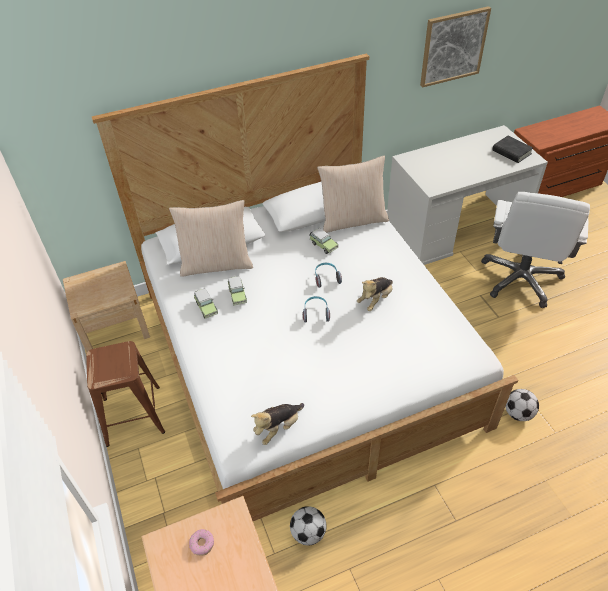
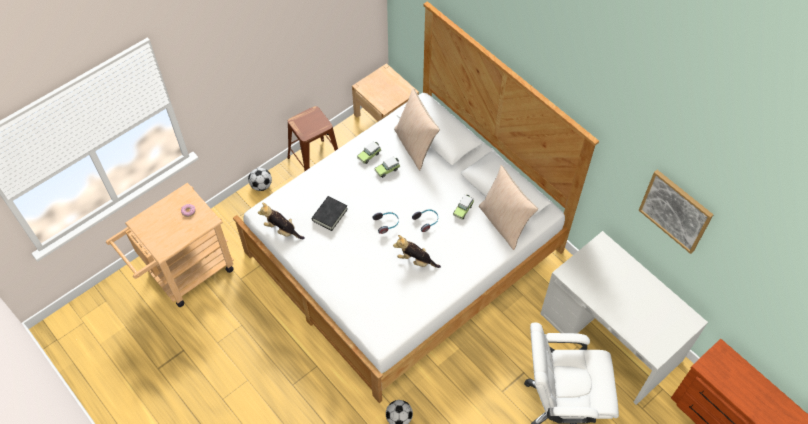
camera: 70 degrees right, 10 degrees up
(308, 533) = (259, 294): football -> football (261, 185)
(511, 152) = (658, 334): black book -> black book (329, 215)

